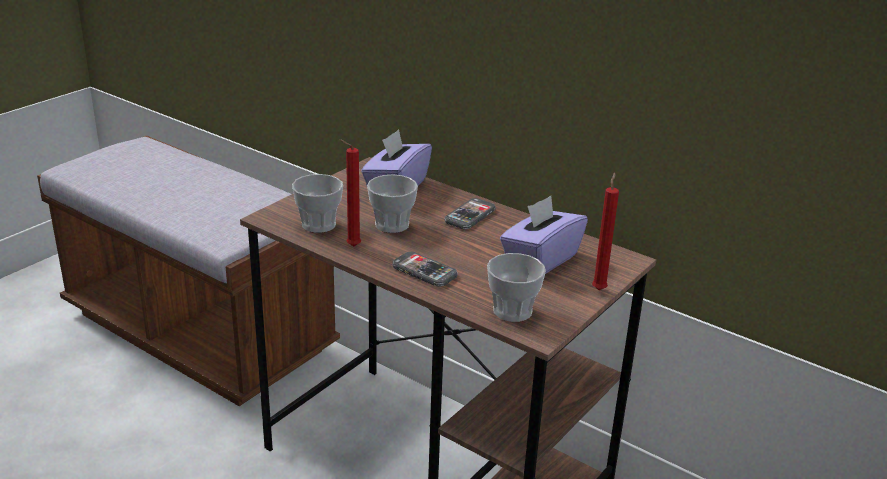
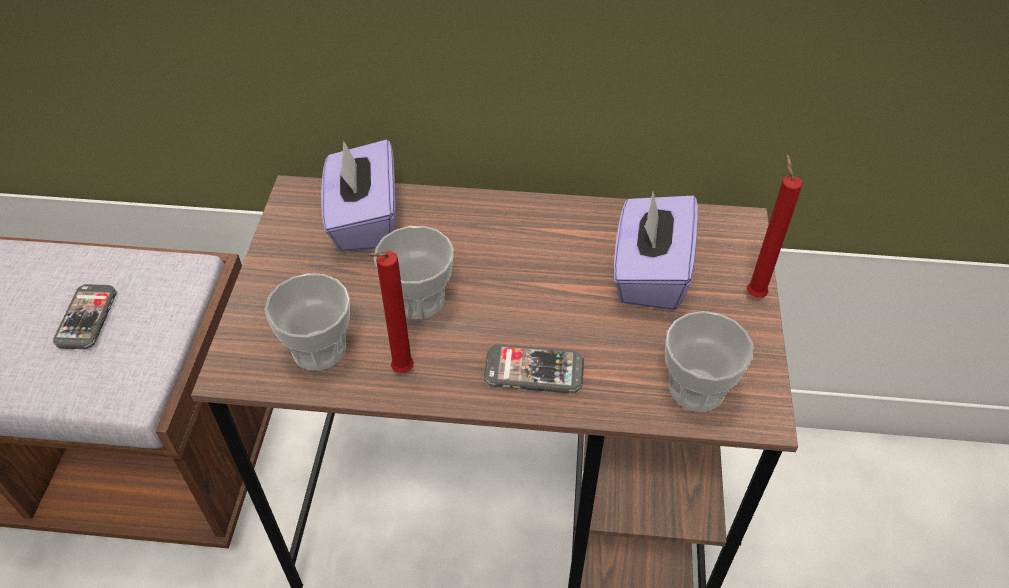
camera: 30 degrees left, 20 degrees up
(470, 216) = (502, 233): phone -> phone (86, 318)

